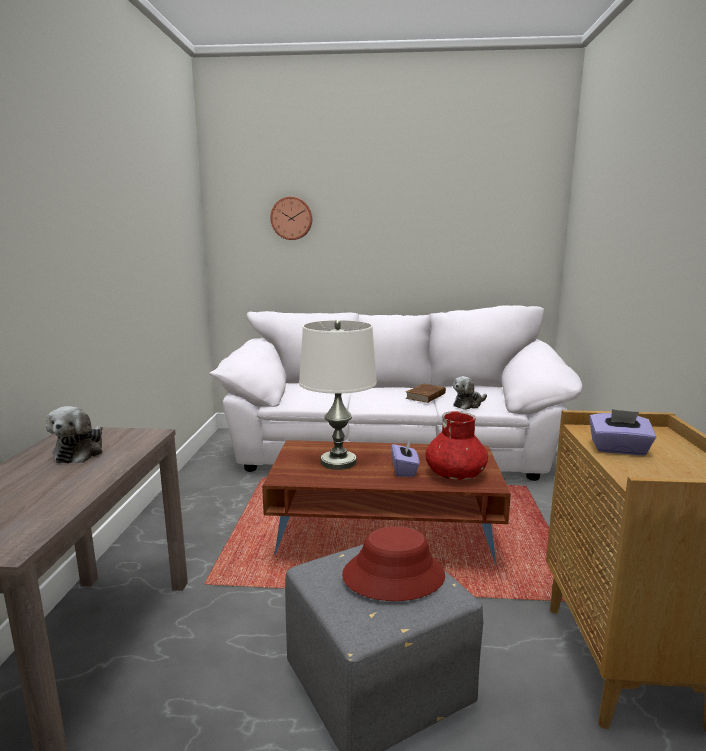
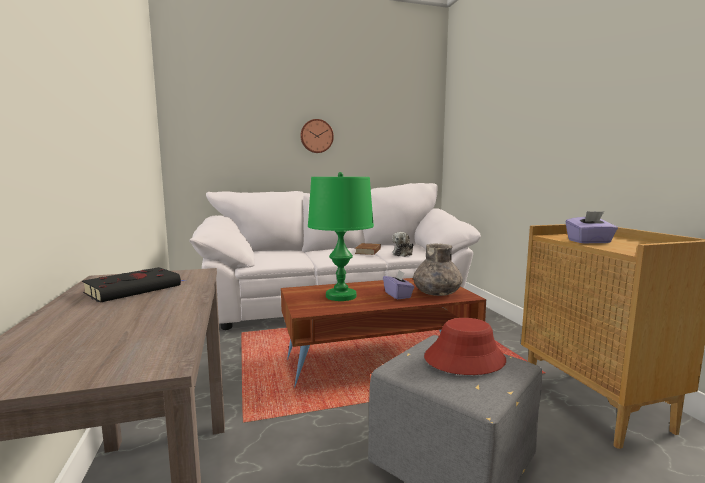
camera: 20 degrees left, 5 degrees down
(80, 452) = (136, 289): plush toy -> black book
(292, 218) = (241, 114): wall clock -> wall clock (316, 136)
(338, 462) = (341, 296): white table lamp -> green table lamp
(455, 474) = (437, 293): red vase -> grey vase

